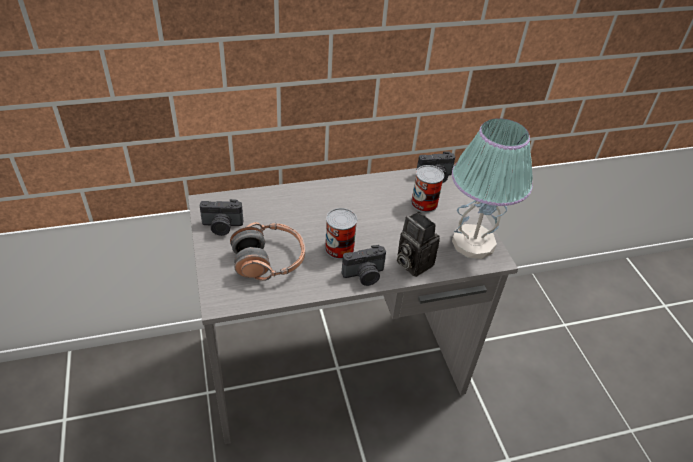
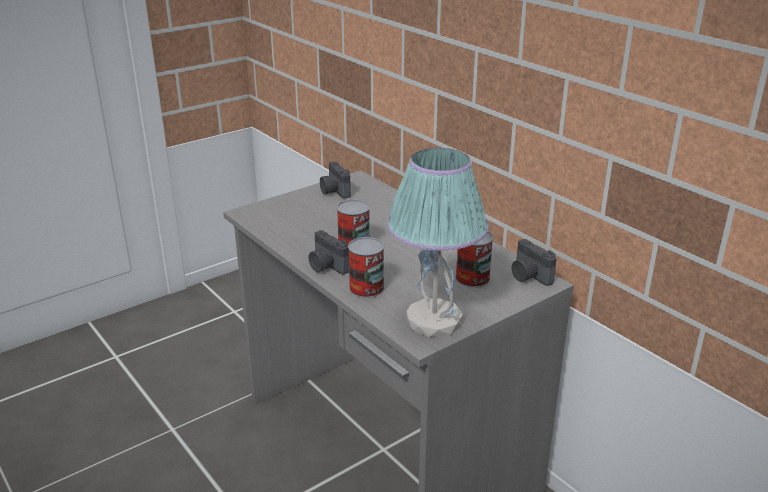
camera: 70 degrees right, 15 degrees down
(269, 260) = (310, 219): headphones -> none
(412, 263) = (366, 288): camera -> can

